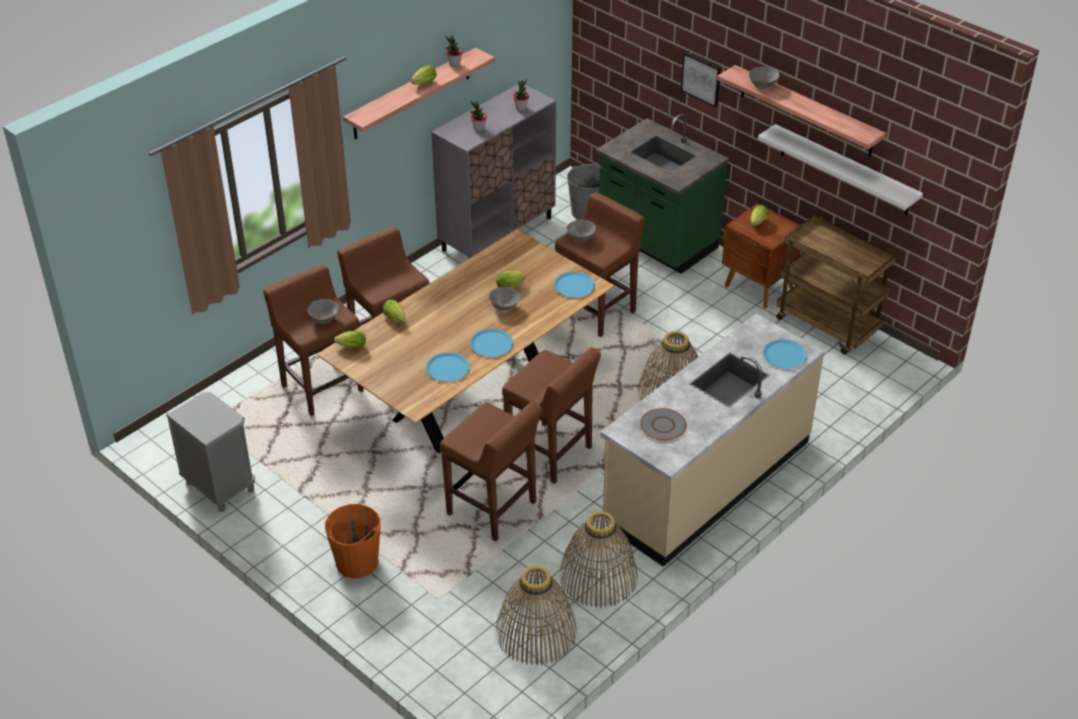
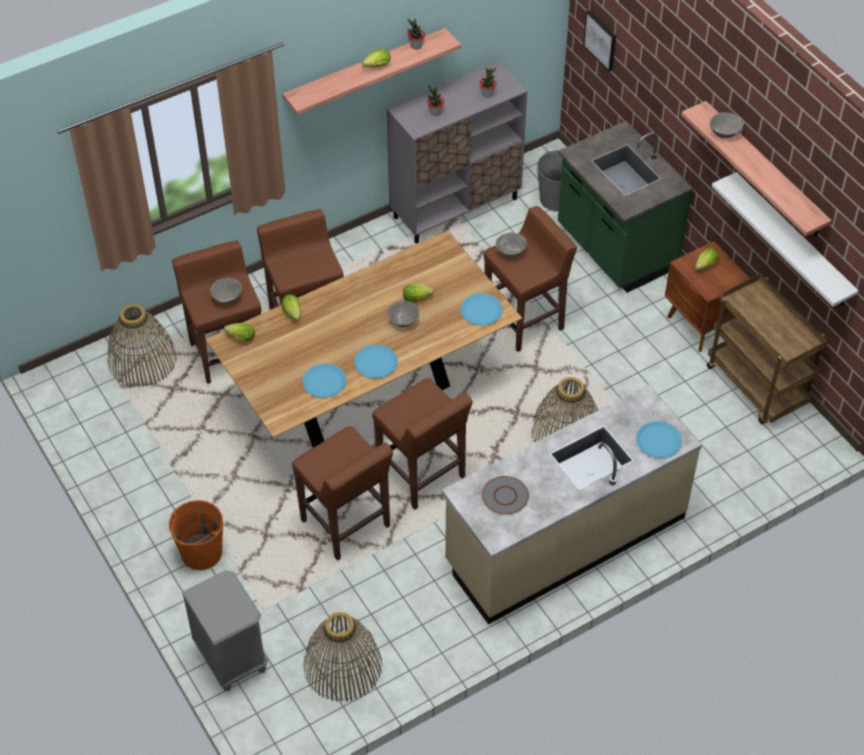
camera: 15 degrees right, 10 degrees up
(219, 486) = (100, 443): grey nightstand -> grey nightstand (231, 657)
(598, 577) = (421, 621): basket -> basket (142, 361)
(701, 78) = (676, 102): picture -> picture (601, 40)

